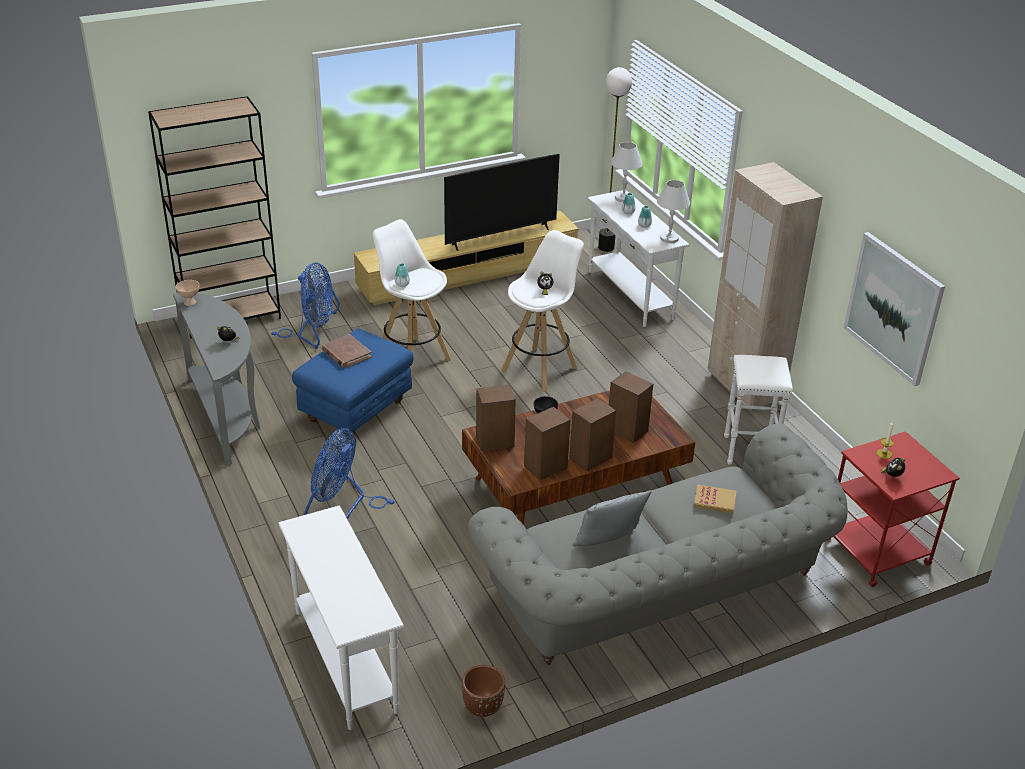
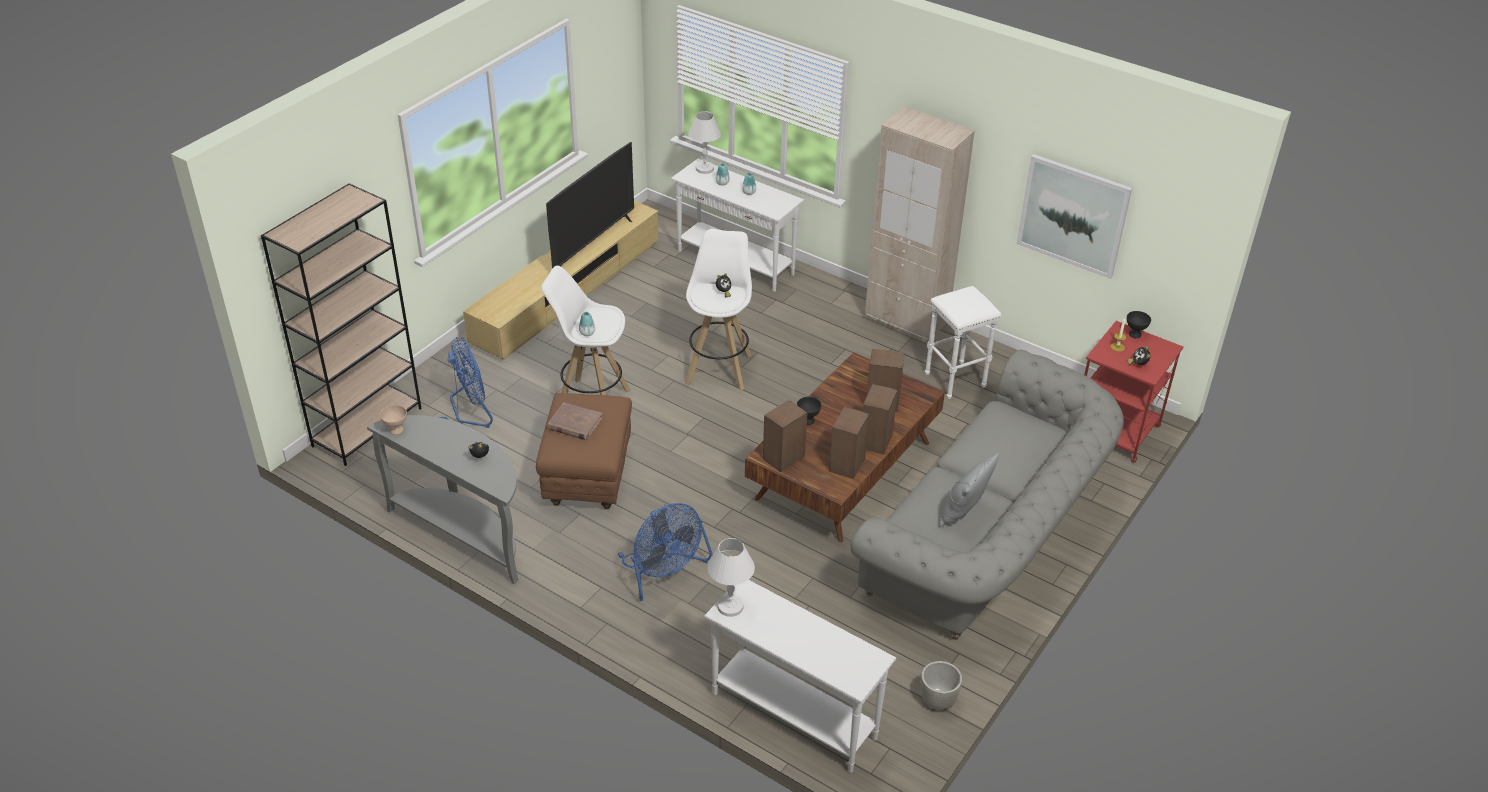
camera: 30 degrees left, 5 degrees up
(345, 503) = (661, 572): blue fan -> blue fan turned 120 degrees counterclockwise
(356, 411) = (587, 477): blue ottoman -> brown ottoman
(482, 708) = (938, 701): brown planter -> grey planter
(606, 247) = (672, 219): floor lamp -> none
(669, 238) = (782, 199): white table lamp -> white table lamp (730, 606)
(714, 501) = (1010, 439): book -> none
(914, 449) = (1134, 334): none -> black bowl

